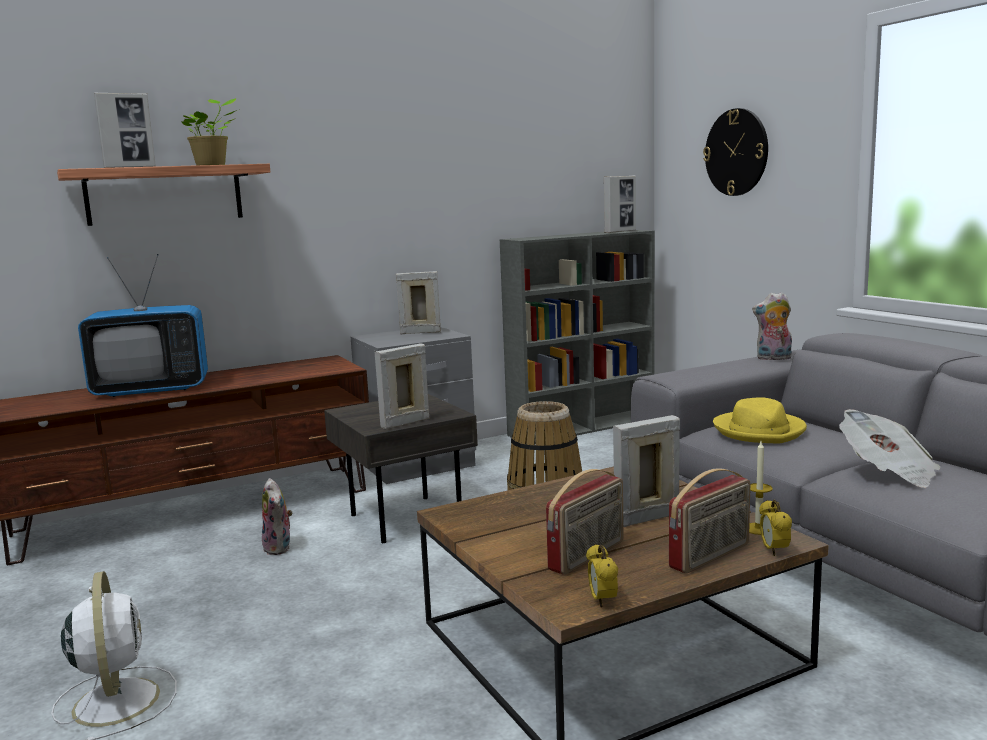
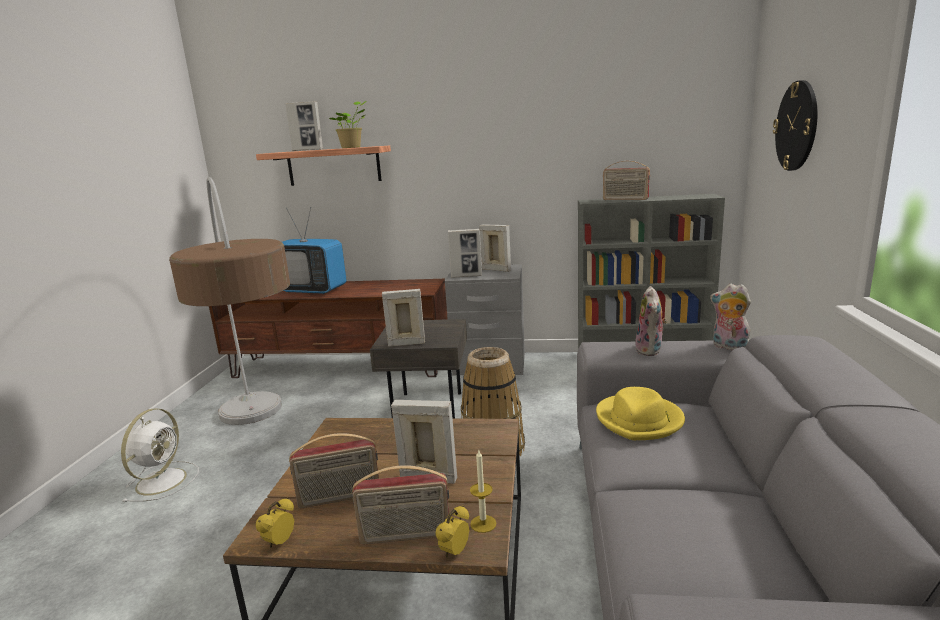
camera: 35 degrees right, 5 degrees up
(228, 617) = (262, 447): none -> floor lamp
(279, 548) = (341, 406): plush toy -> plush toy (650, 351)
(557, 236) = (625, 199): none -> radio
(620, 232) = (690, 197): picture frame -> picture frame (466, 276)
(888, 472) = (669, 511): newspaper -> none

